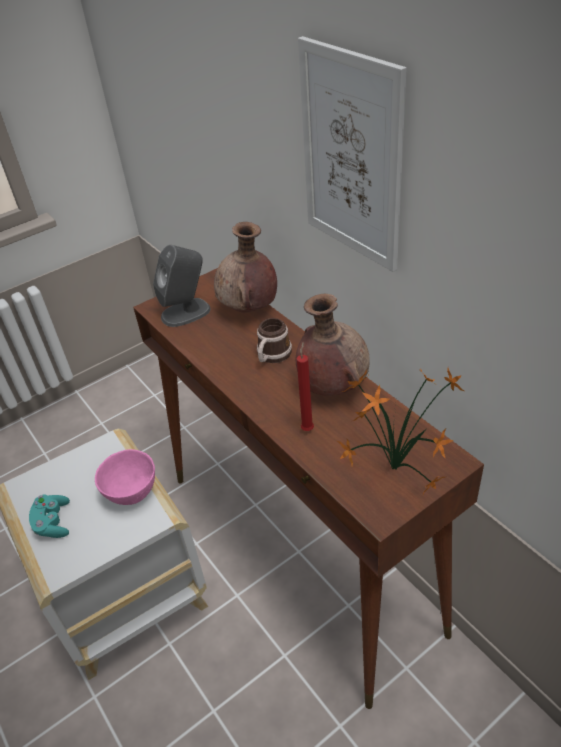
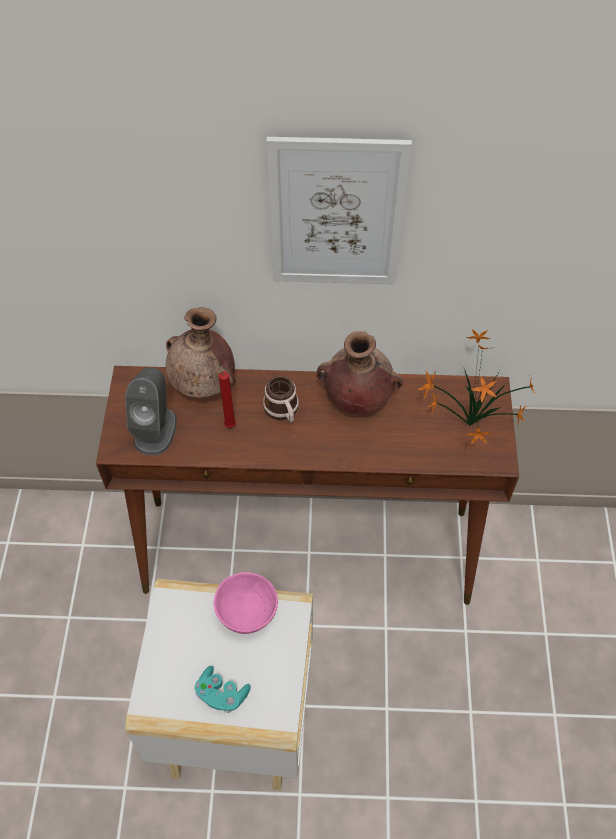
camera: 55 degrees left, 15 degrees up
(308, 428) = (385, 443): red candle -> red candle (229, 424)

